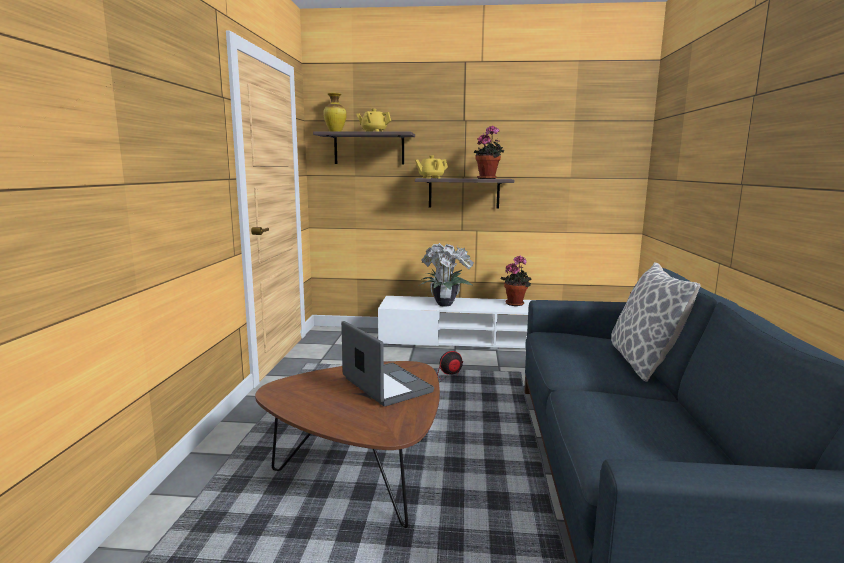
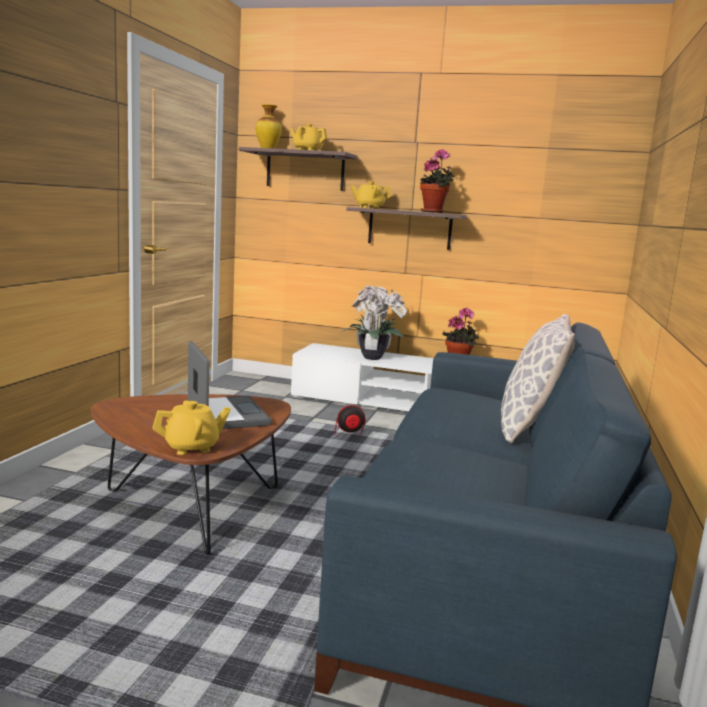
camera: 10 degrees right, 0 degrees up
(385, 430) = (192, 447): none -> yellow teapot

